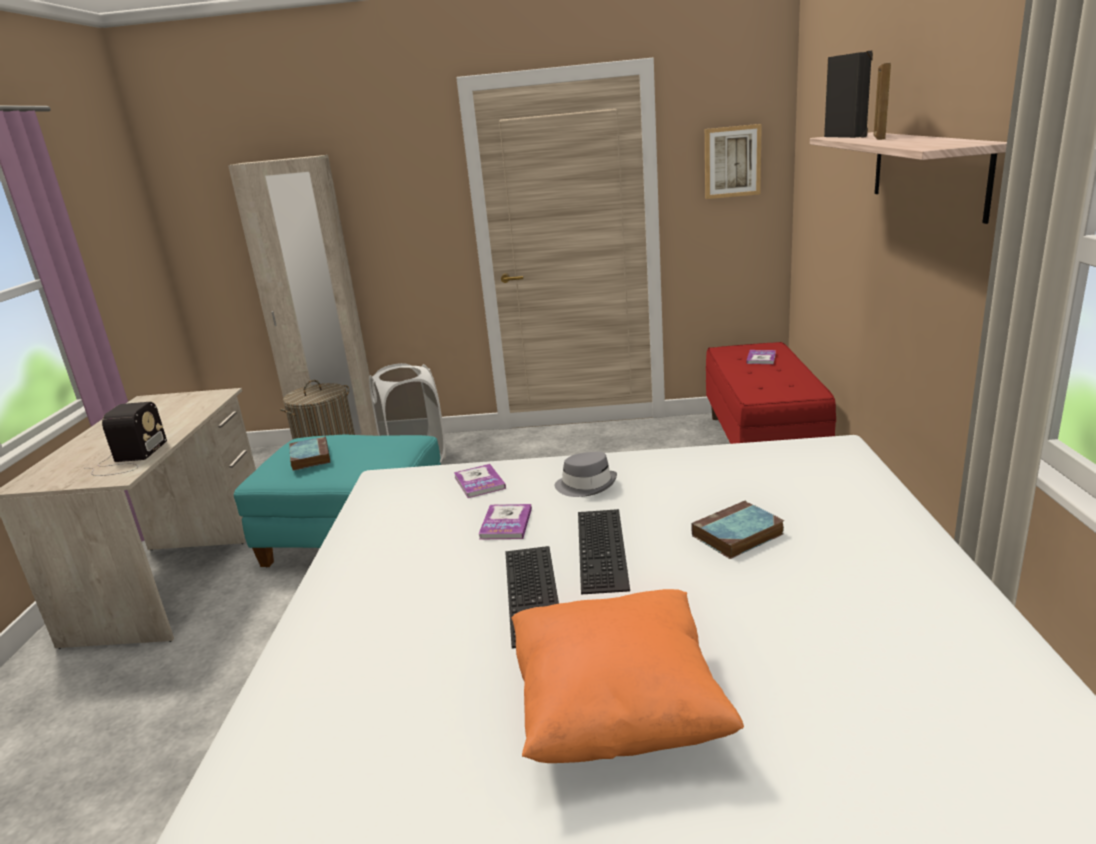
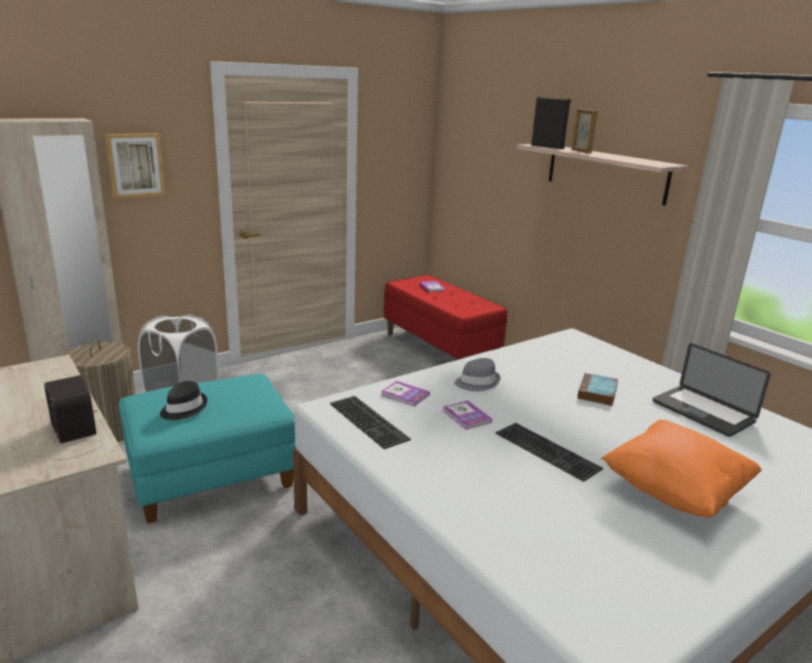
camera: 40 degrees left, 0 degrees up
(310, 457) = (183, 408): book -> black hat
(604, 549) = (546, 417): keyboard -> keyboard (370, 421)
(732, 161) = (402, 148): picture -> picture (135, 165)
(883, 610) = (702, 412): none -> laptop

